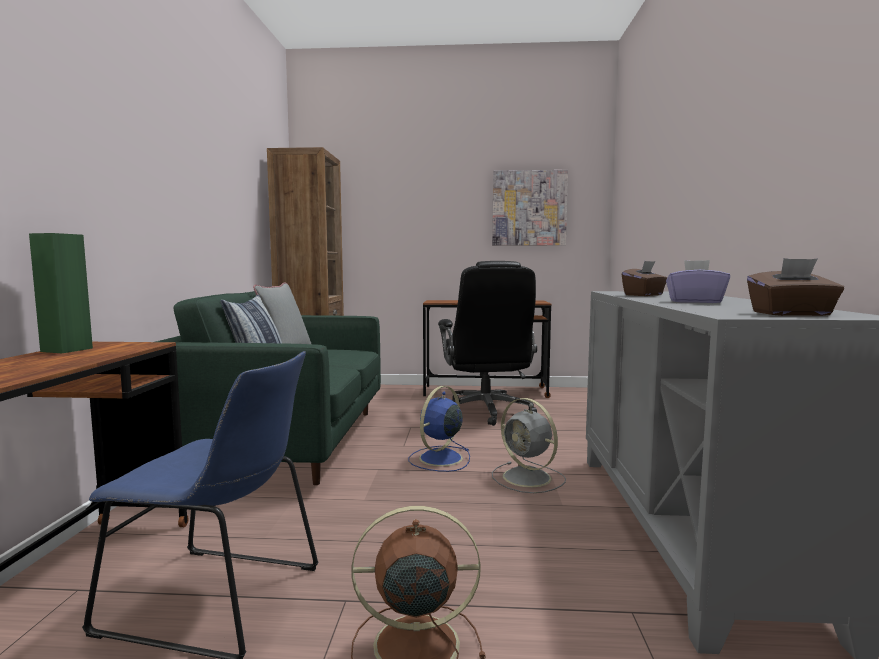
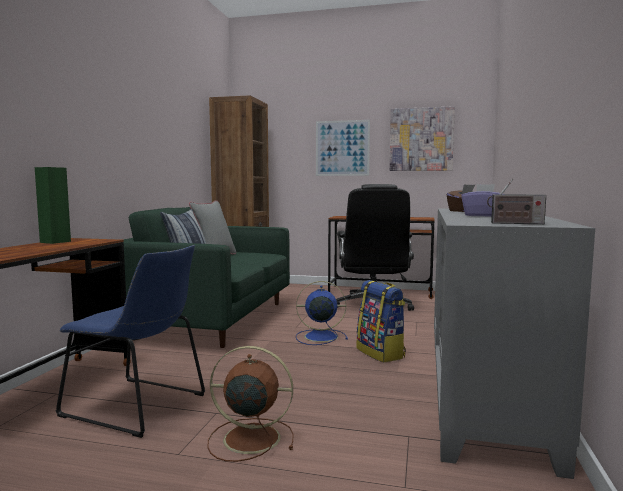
camera: 10 degrees right, 0 degrees up
(434, 217) = (342, 148): none -> picture
(439, 459) = (319, 337): blue fan -> blue fan turned 45 degrees clockwise
(528, 478) = (381, 353): grey fan -> backpack
(791, 314) = (514, 223): brown tissue box -> radio

